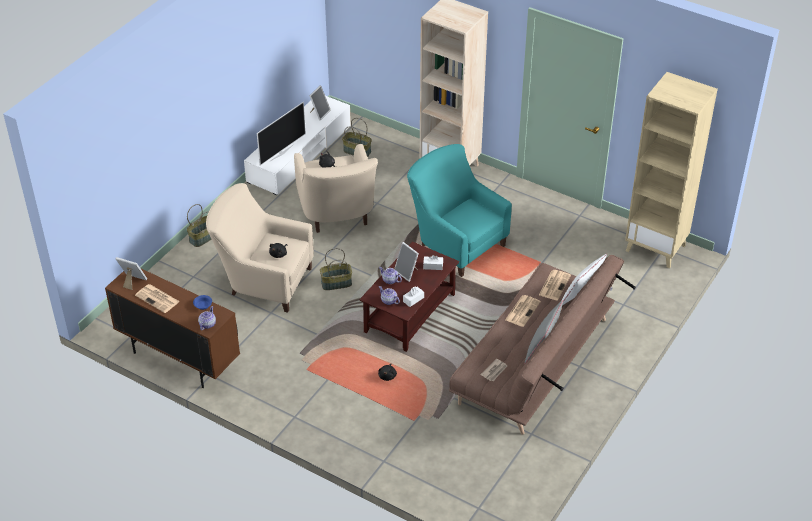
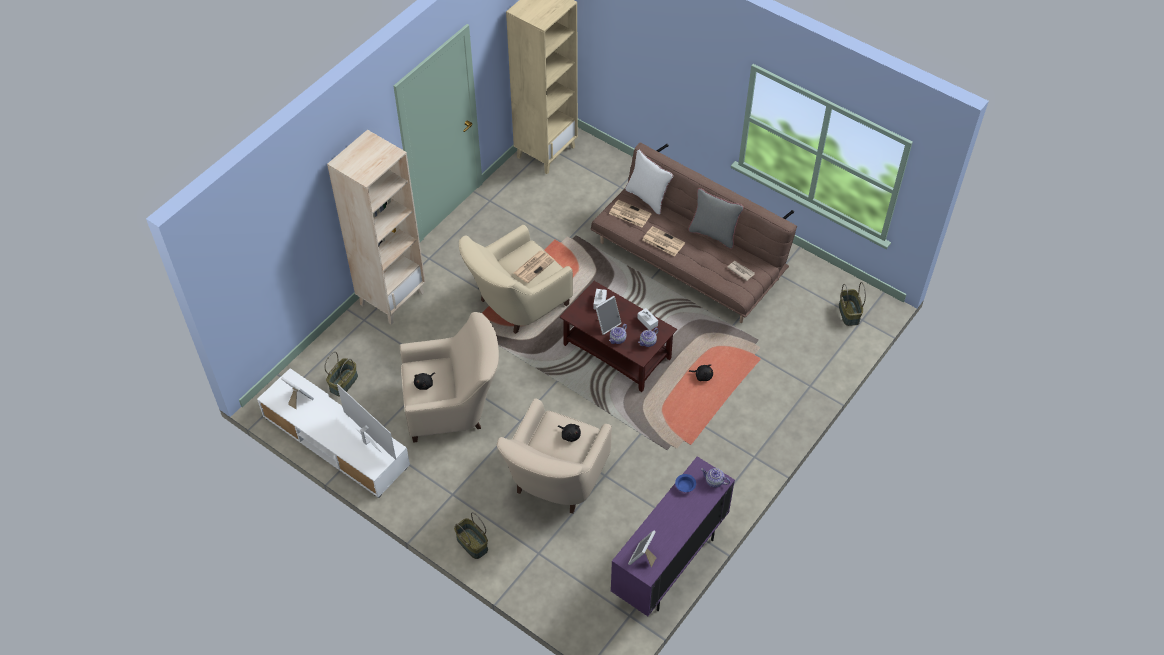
camera: 85 degrees left, 10 degrees up
(158, 299) = (672, 530): newspaper -> newspaper (534, 266)
(179, 359) = (669, 564): brown cabinet -> purple cabinet
(336, 283) = (566, 413): basket -> basket (849, 313)
(455, 242) = (516, 305): turquoise armchair -> beige armchair

